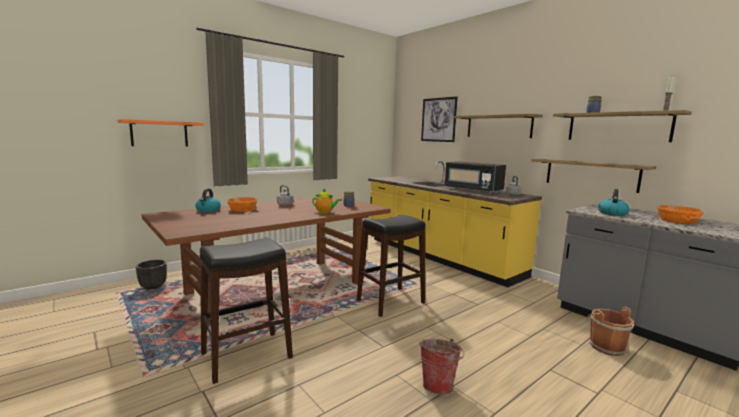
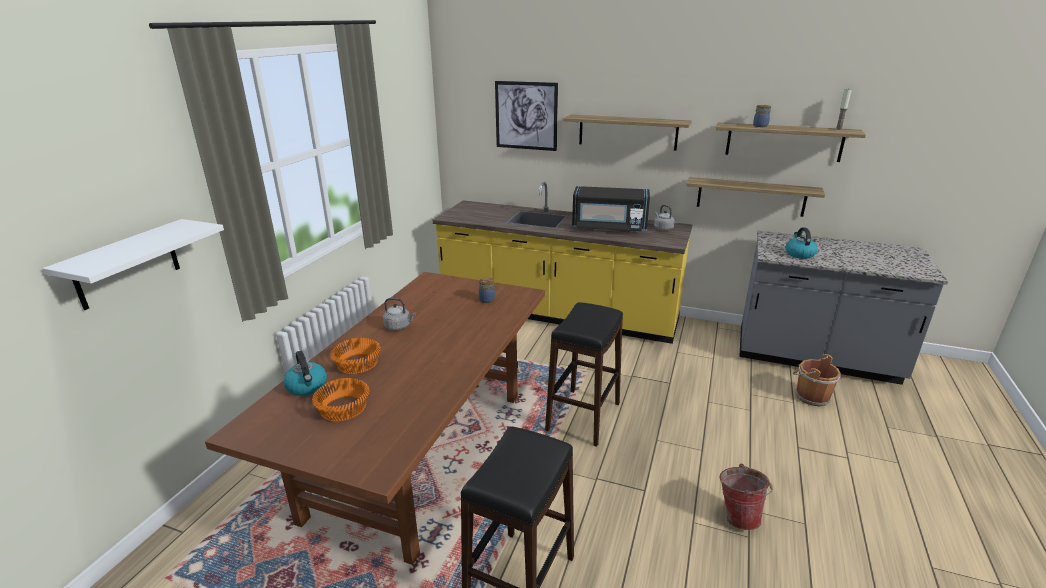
camera: 30 degrees left, 15 degrees up
(153, 286) = (218, 534): black planter -> none
(159, 133) = (127, 264): orange shelf -> white shelf
(325, 212) = (485, 330): teapot -> none
(676, 221) = (856, 254): orange bowl -> orange bowl (342, 408)

